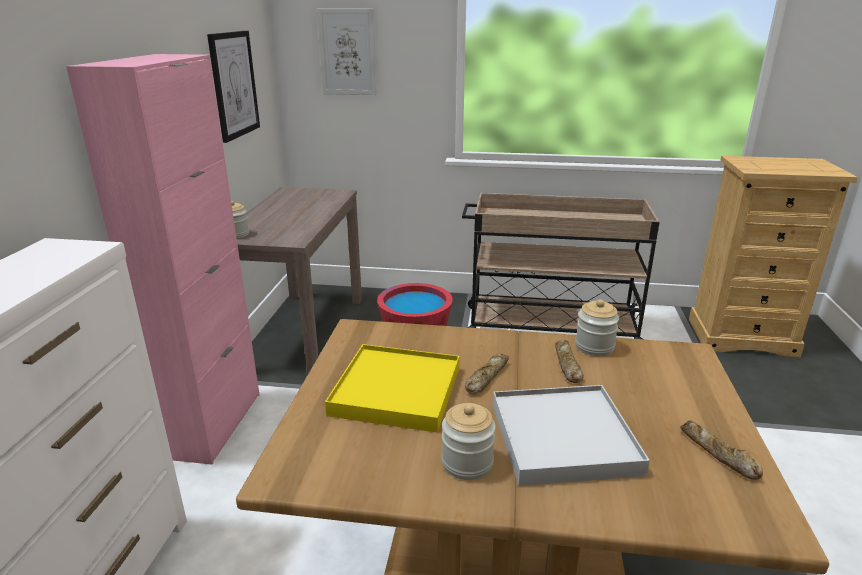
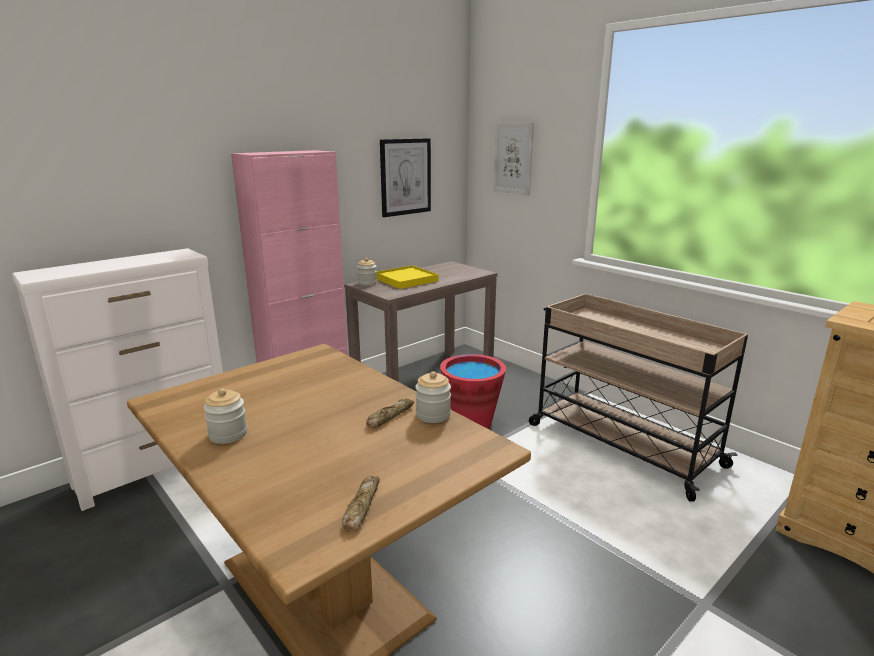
camera: 40 degrees right, 5 degrees down
(397, 391) = (271, 388): yellow tray -> yellow tray (406, 280)
(486, 377) = (328, 402): bread -> none
(563, 438) = (296, 449): white tray -> none

